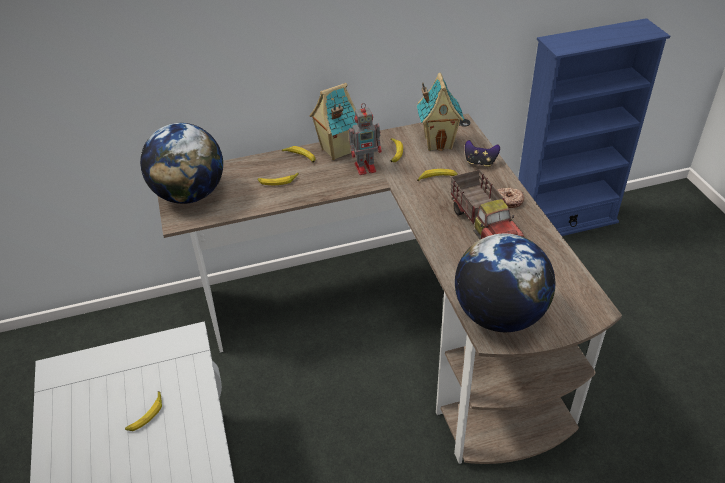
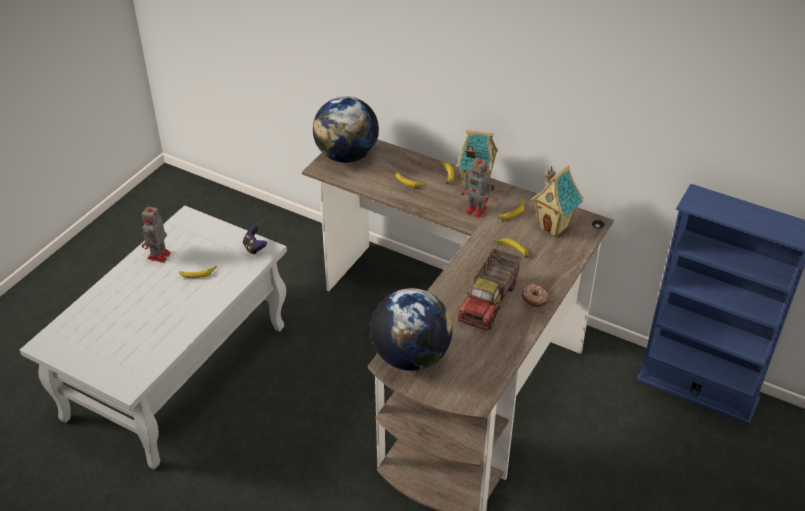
camera: 45 degrees right, 0 degrees up
(74, 433) = (158, 256): none -> toy robot
(480, 162) = (560, 260): game controller -> game controller (254, 248)

